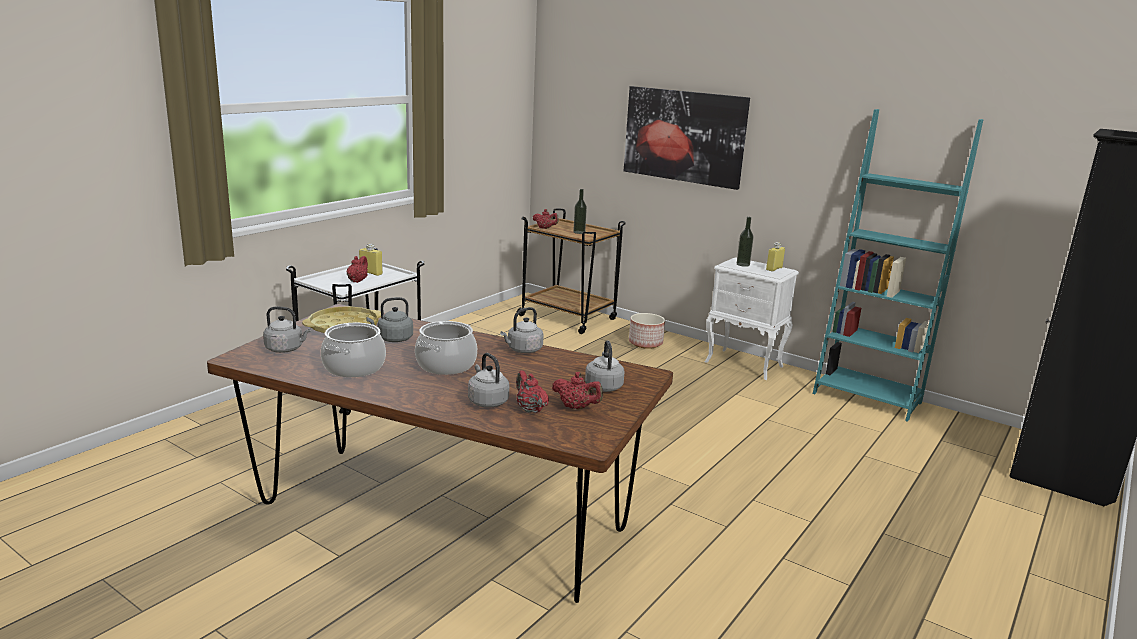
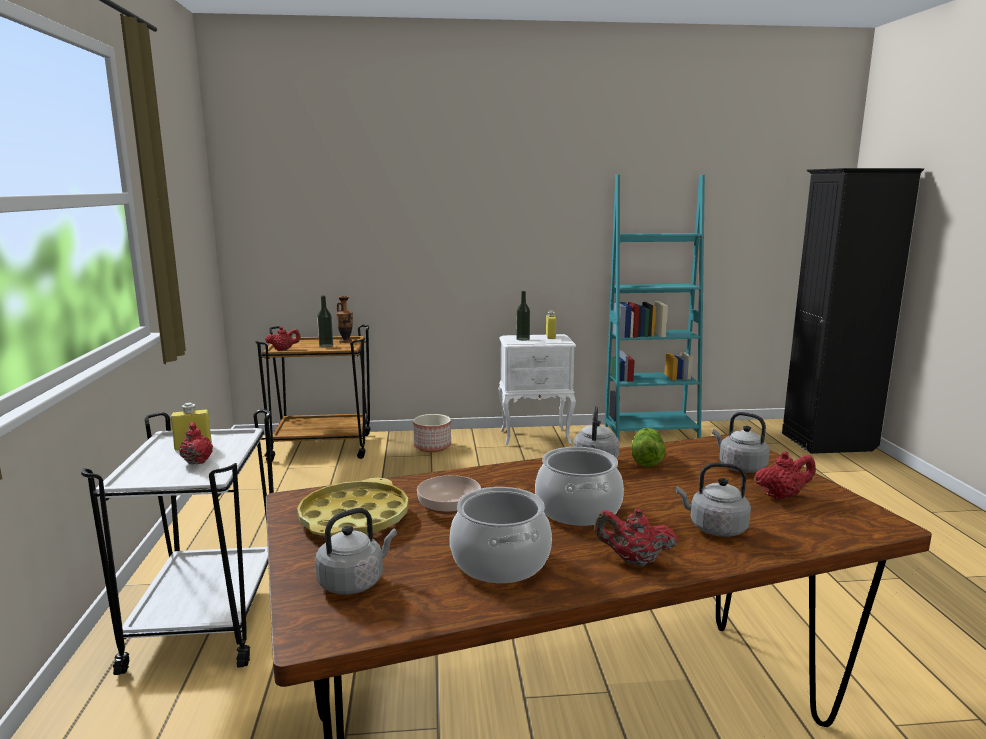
camera: 40 degrees left, 5 degrees down
(393, 339) = (449, 507): grey kettle -> bowl
(530, 409) = (762, 516): red teapot -> red teapot (633, 560)
(560, 360) = (647, 459): none -> lettuce
(600, 232) = (346, 341): none -> vase
(684, 136) = (423, 222): picture -> none

